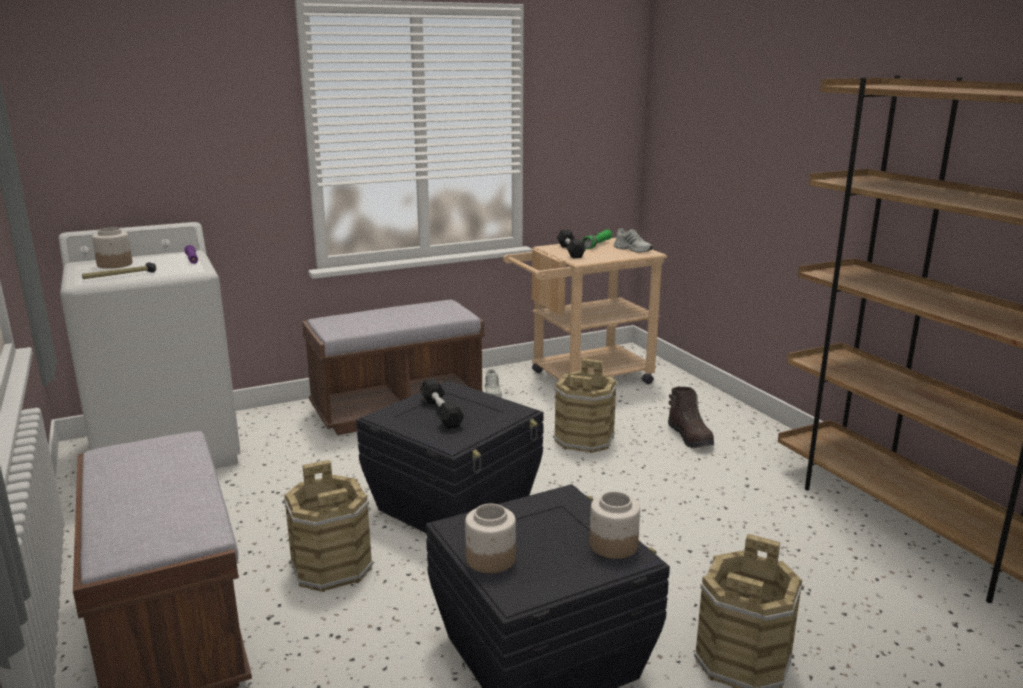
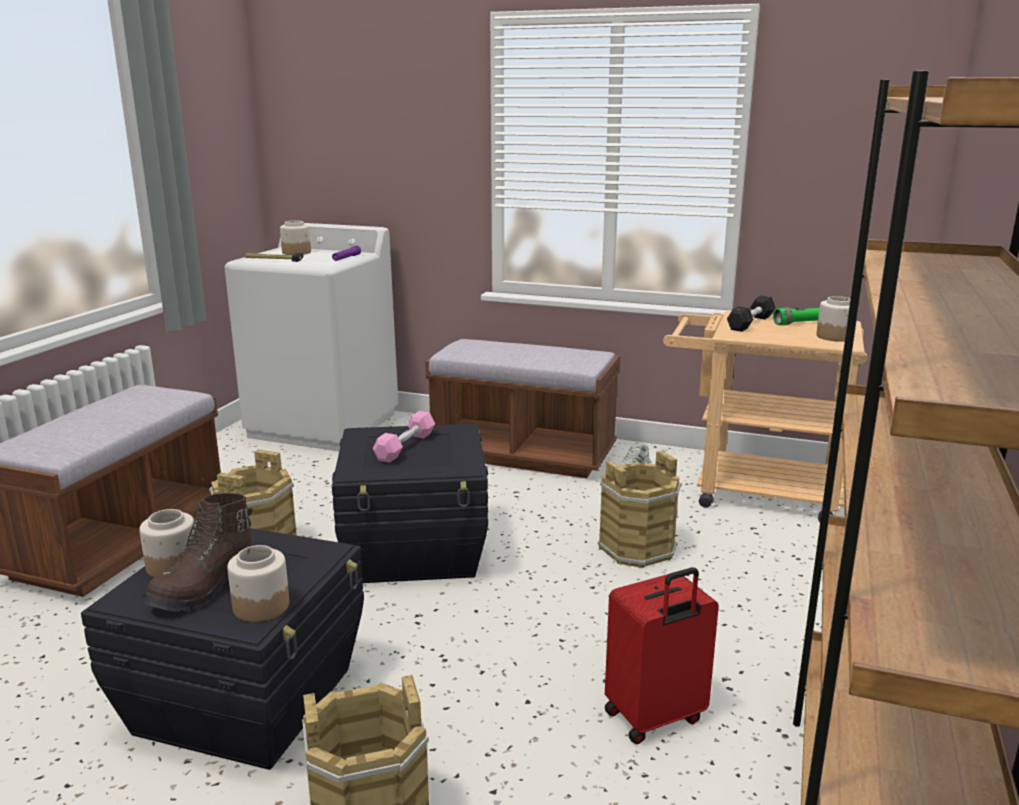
camera: 45 degrees right, 0 degrees up
(441, 412) = (405, 446): black dumbbell -> pink dumbbell
(633, 249) = (835, 336): white shoe -> jar
(690, 437) = (760, 599): brown boot -> brown boot (205, 587)
(755, 521) = (655, 718): none -> red suitcase

